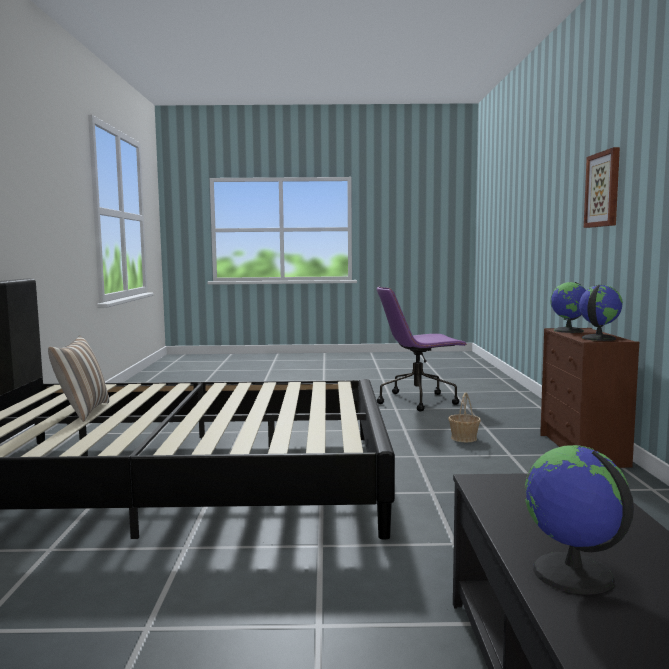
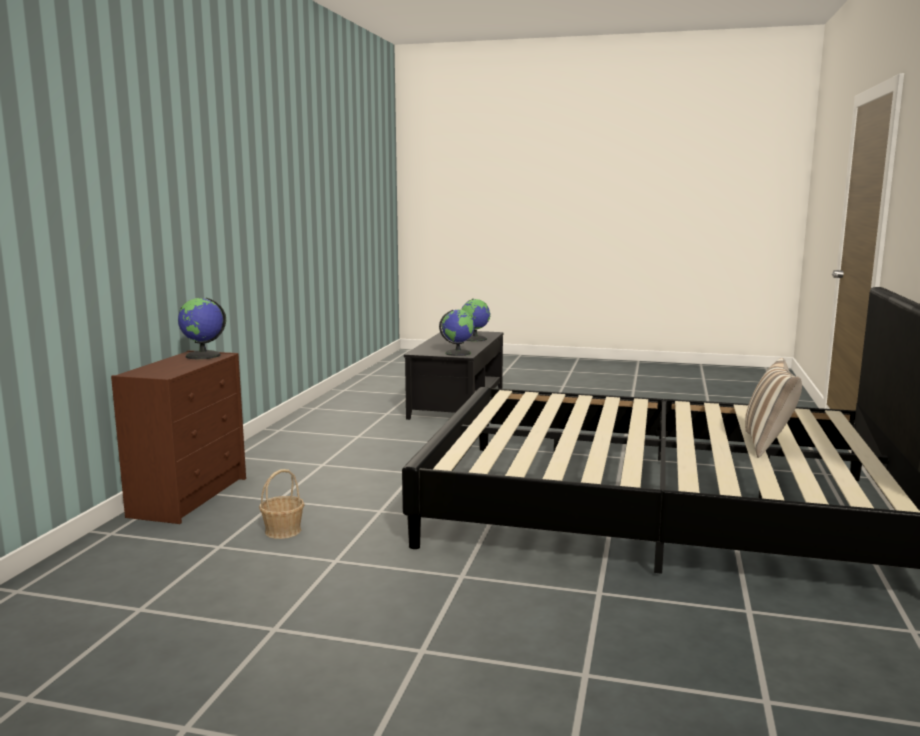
camera: 165 degrees left, 5 degrees up
(418, 401) = (184, 657): purple office chair -> none
(569, 331) = (166, 371): globe -> globe (458, 353)
(603, 189) = (79, 184): picture -> none

